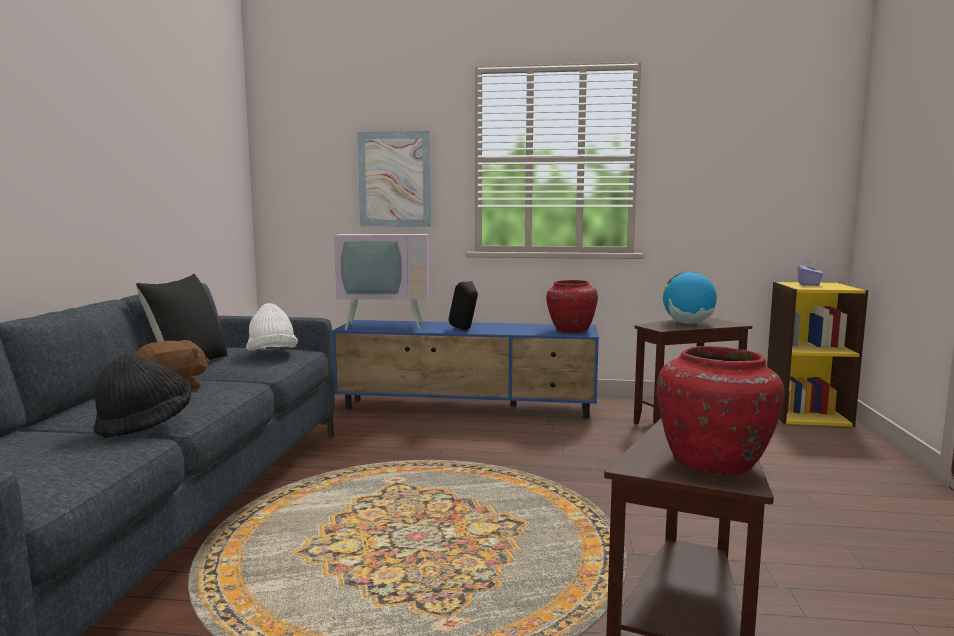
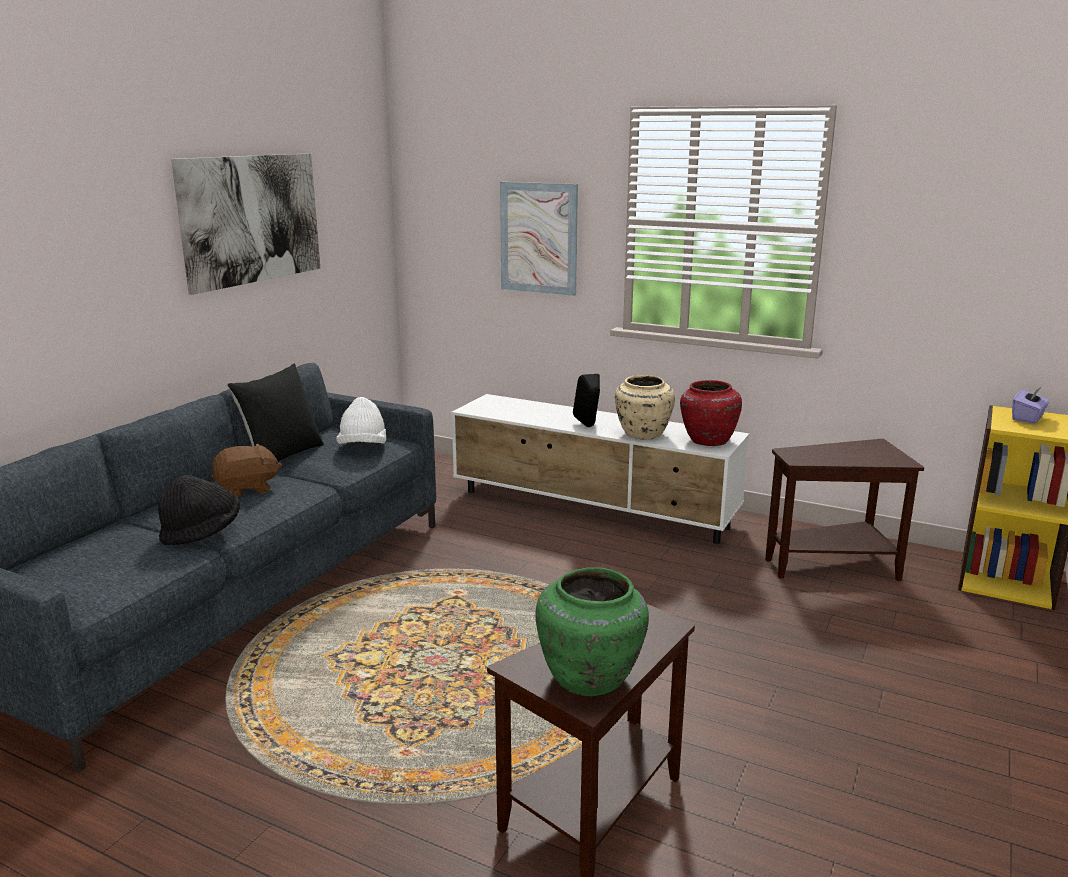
camera: 20 degrees right, 10 degrees up
(139, 136) = (252, 219): none -> picture
(385, 325) = (511, 409): television -> none
(468, 408) = (593, 510): blue tv stand -> white tv stand
(515, 331) = (642, 434): none -> beige vase
(688, 323) = (843, 453): globe -> none
(715, 464) = (591, 678): red vase -> green vase

